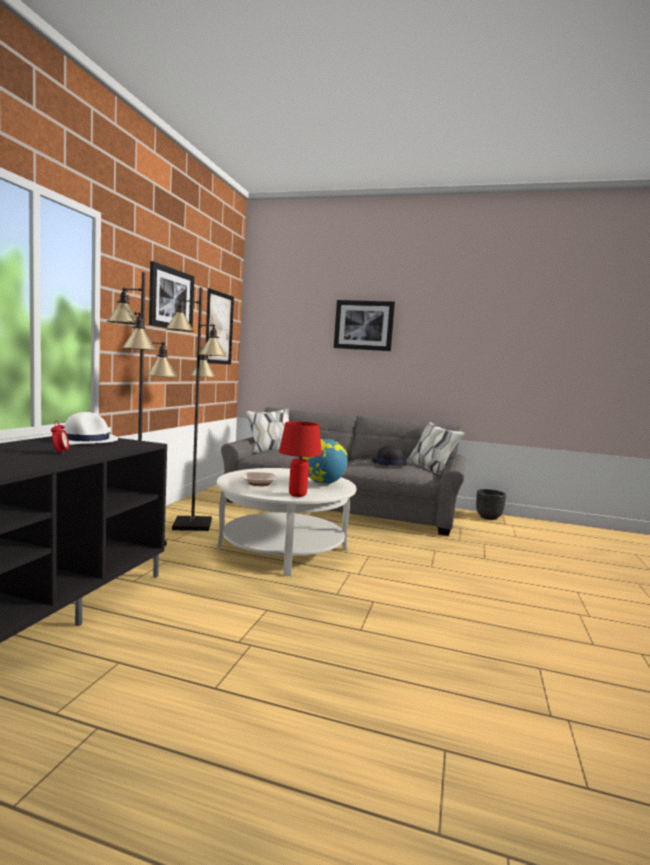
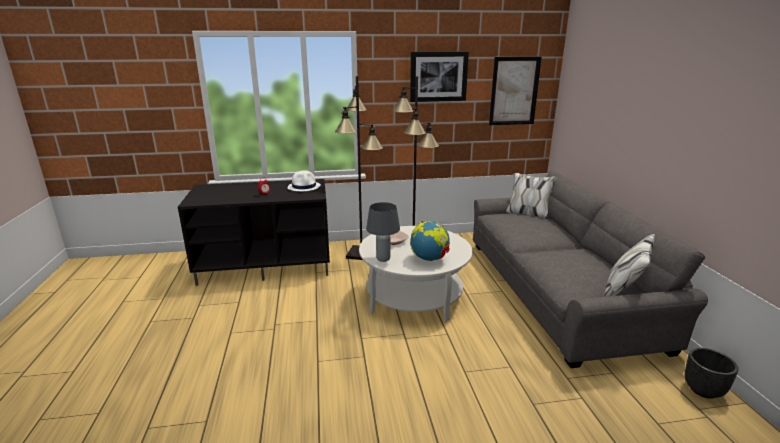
camera: 65 degrees right, 15 degrees up
(297, 495) = (383, 259): red table lamp -> grey table lamp
(364, 325) = (644, 91): picture -> none
(389, 463) = (571, 265): black hat -> none

